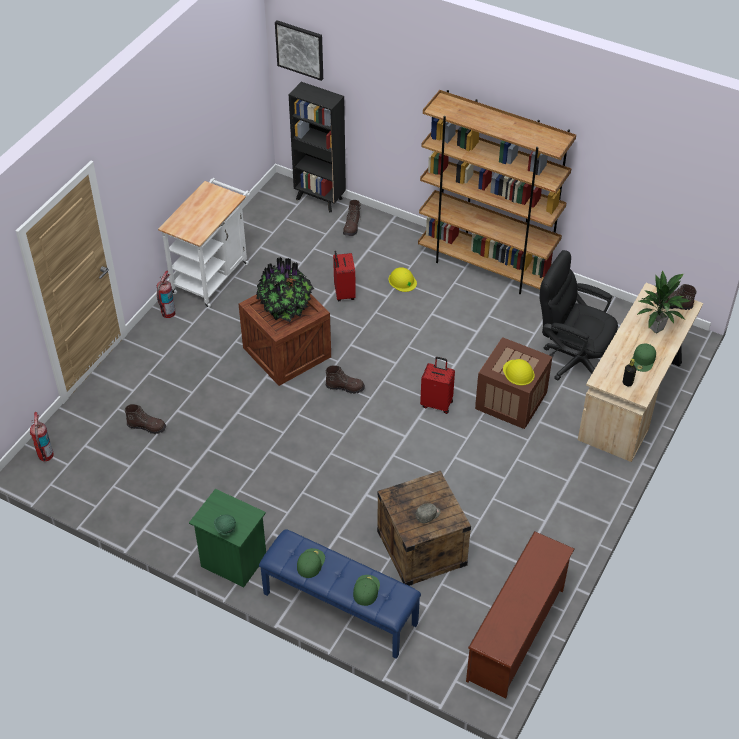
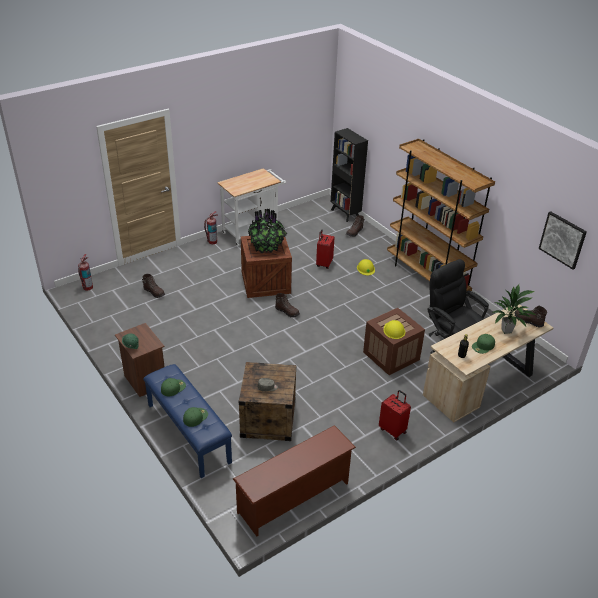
camera: 25 degrees right, 10 degrees down
(232, 562) = (144, 381): green nightstand -> brown nightstand
(300, 49) = (350, 105): picture -> picture (562, 239)
(437, 403) = (339, 340): red suitcase -> red suitcase (393, 430)

